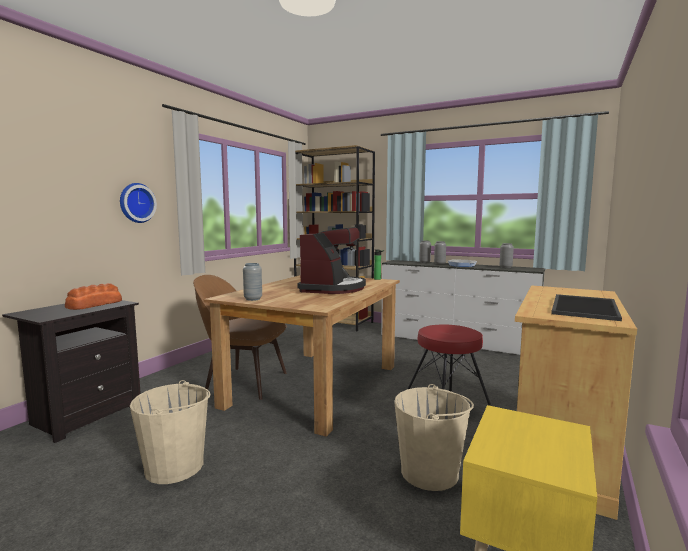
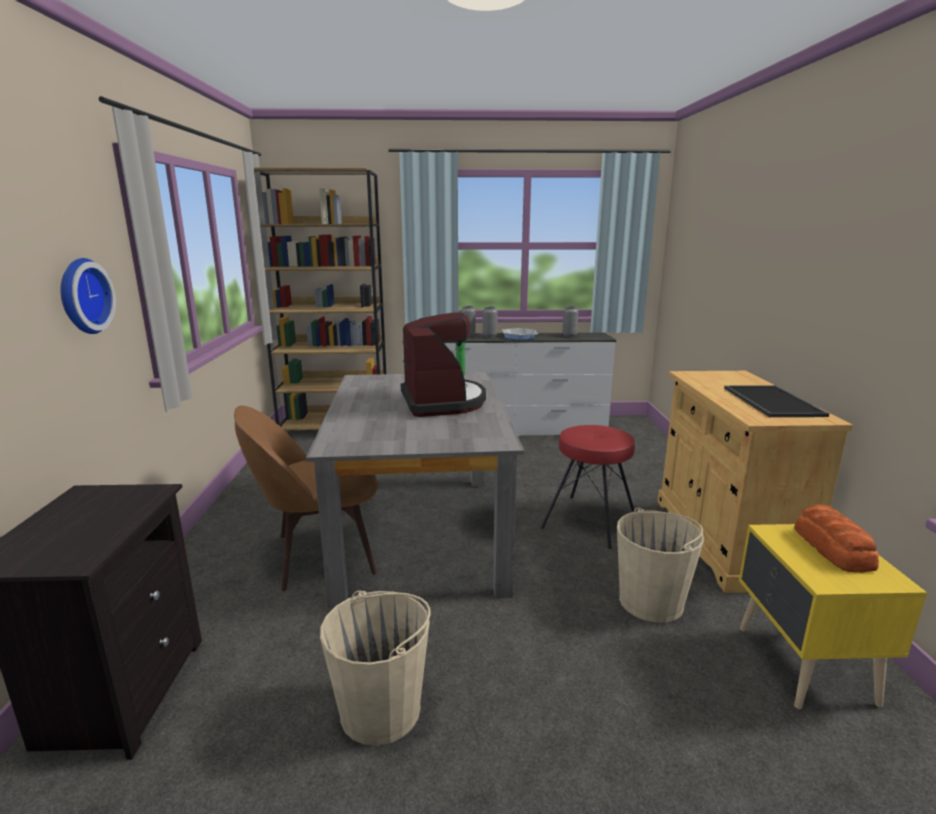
camera: 30 degrees left, 10 degrees up
(93, 304) = (105, 507): bread -> bread (833, 549)
(253, 299) = (381, 443): grey vase -> none
(314, 384) = (419, 531): brown dining table -> grey dining table

